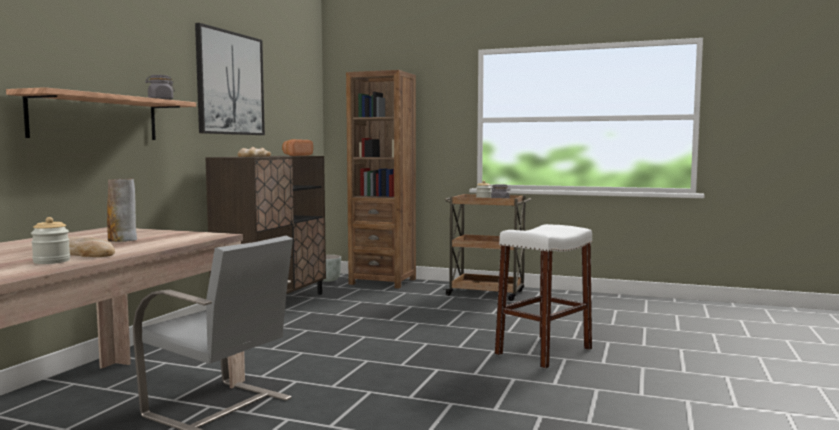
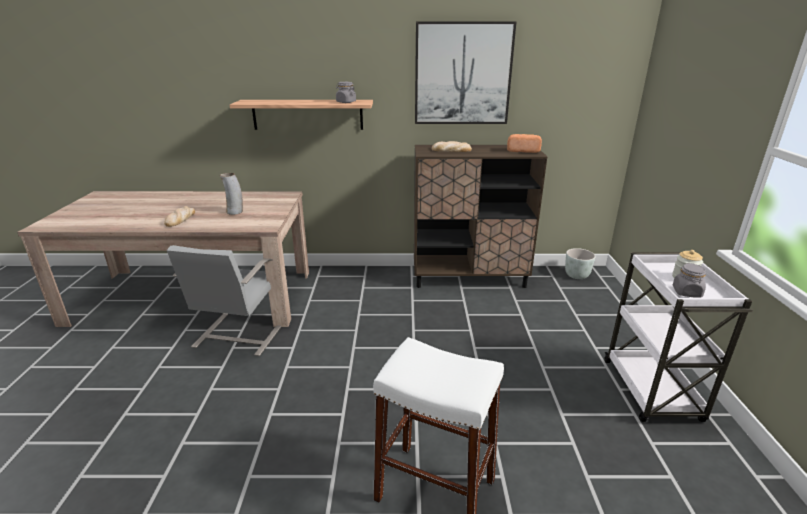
camera: 70 degrees right, 20 degrees up
(51, 261) = (152, 220): jar -> none
(382, 281) = (611, 305): brown bookcase -> none
(487, 293) = (652, 391): brown cart -> white cart

